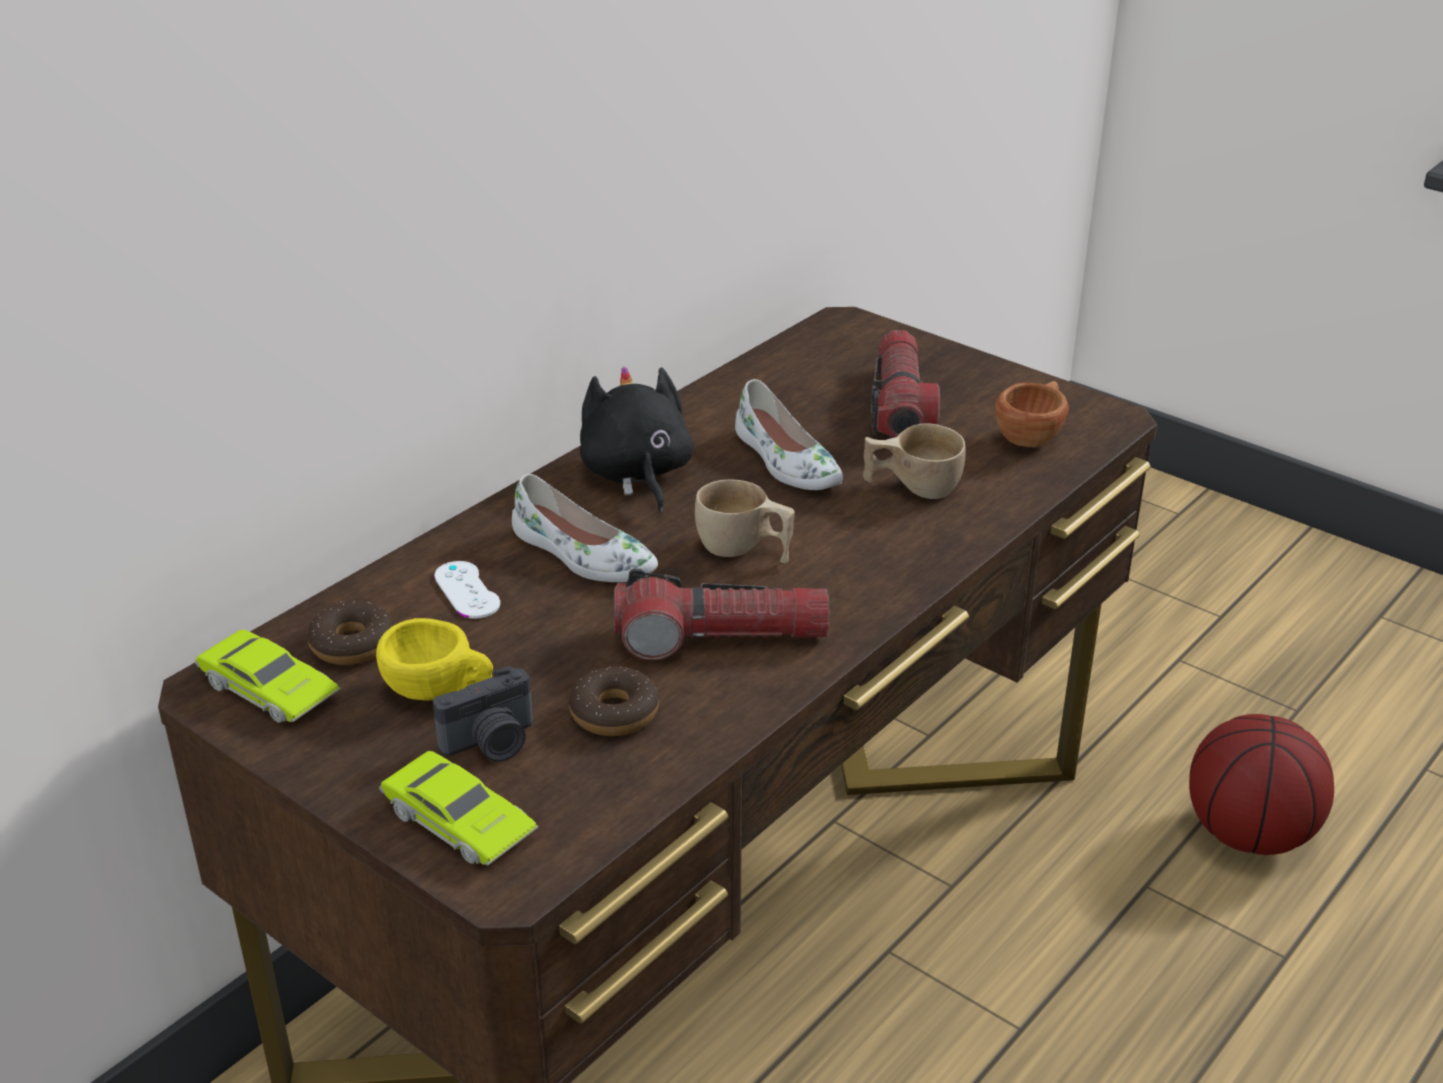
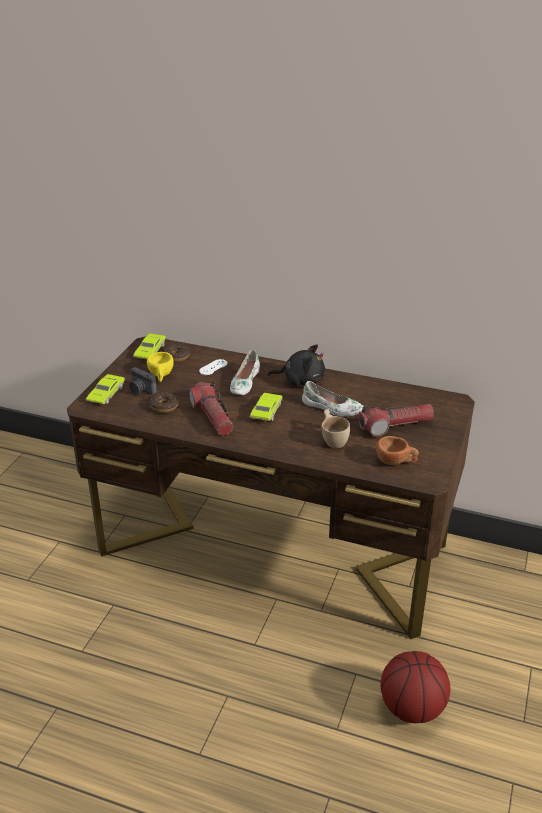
camera: 70 degrees right, 0 degrees up
(636, 474) = (300, 380): black plush toy -> black plush toy turned 45 degrees clockwise
(744, 551) = (266, 411): beige cup -> green toy car
(785, 461) = (332, 408): white shoe -> white shoe turned 105 degrees counterclockwise

